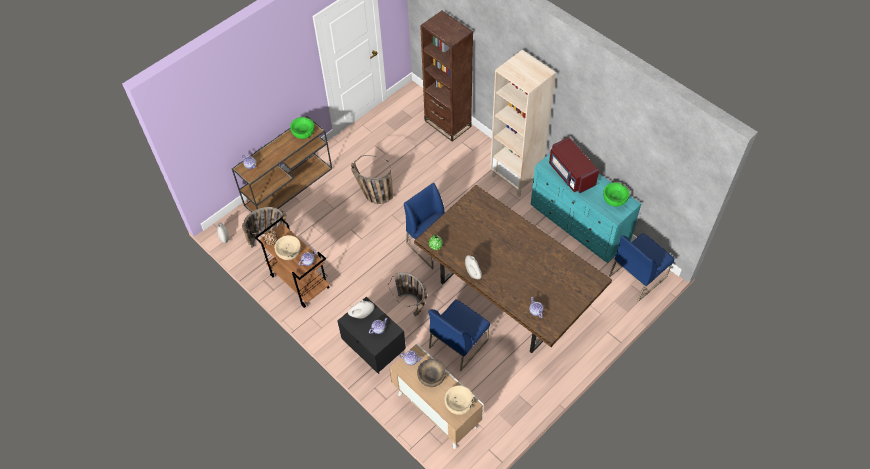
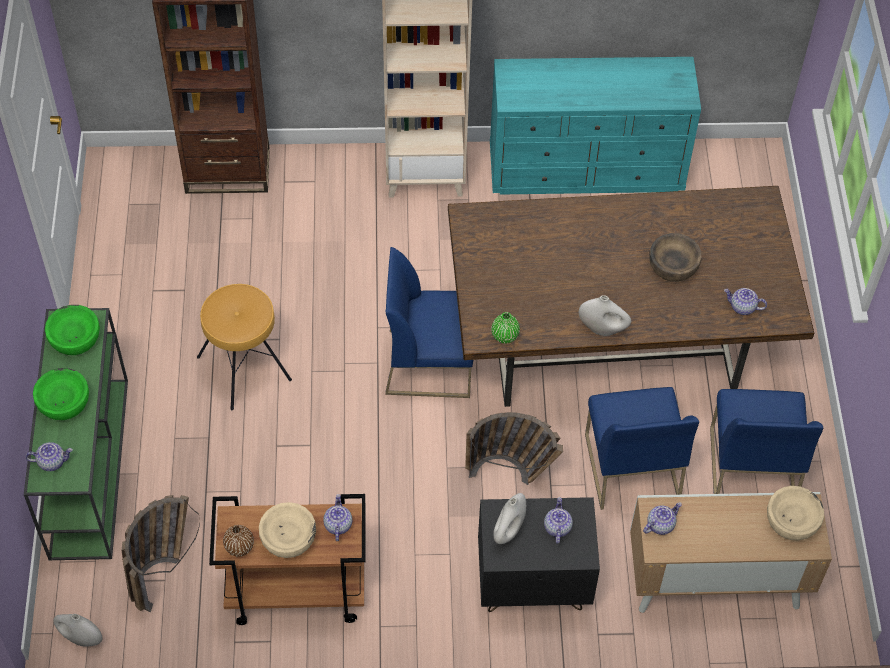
camera: 50 degrees left, 0 degrees up
(289, 186) = (89, 465): brown console table -> green console table
(372, 195) = (244, 367): basket -> brown stool
(431, 377) = (714, 521): brown bowl -> brown bowl (673, 266)
(571, 174) = (560, 86): red microwave -> none
(614, 199) = (654, 76): green bowl -> green bowl (64, 403)
(637, 276) = (737, 177): blue chair -> blue chair (751, 465)

